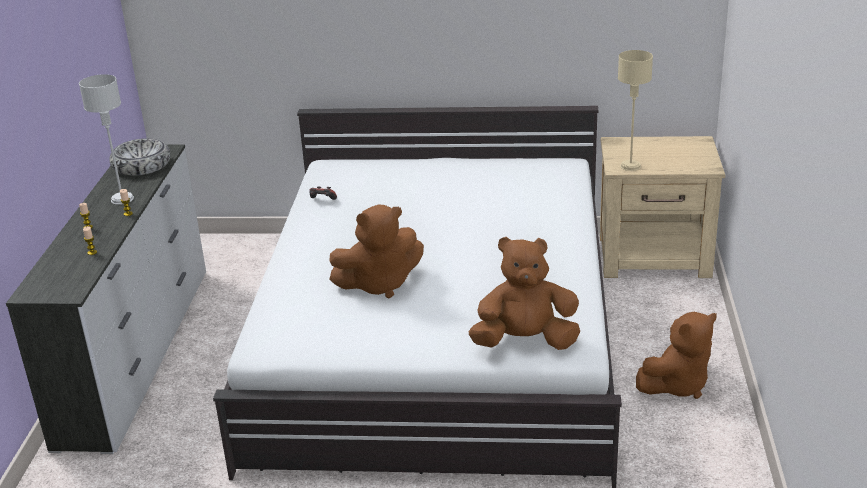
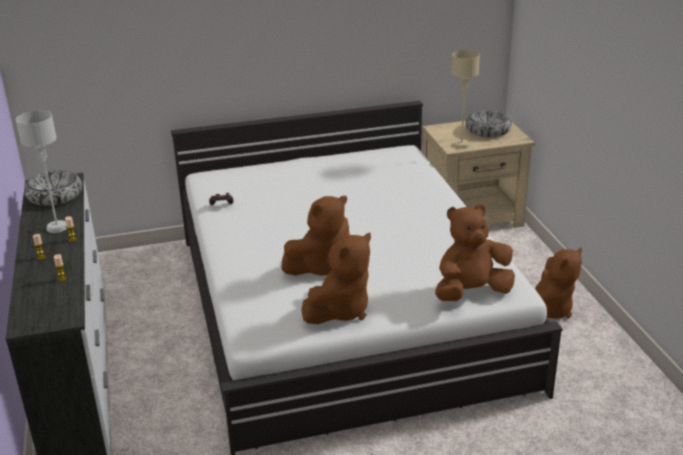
camera: 20 degrees left, 0 degrees up
(368, 336) = (340, 310): none -> brown plush toy
(676, 152) = (488, 130): none -> bowl

